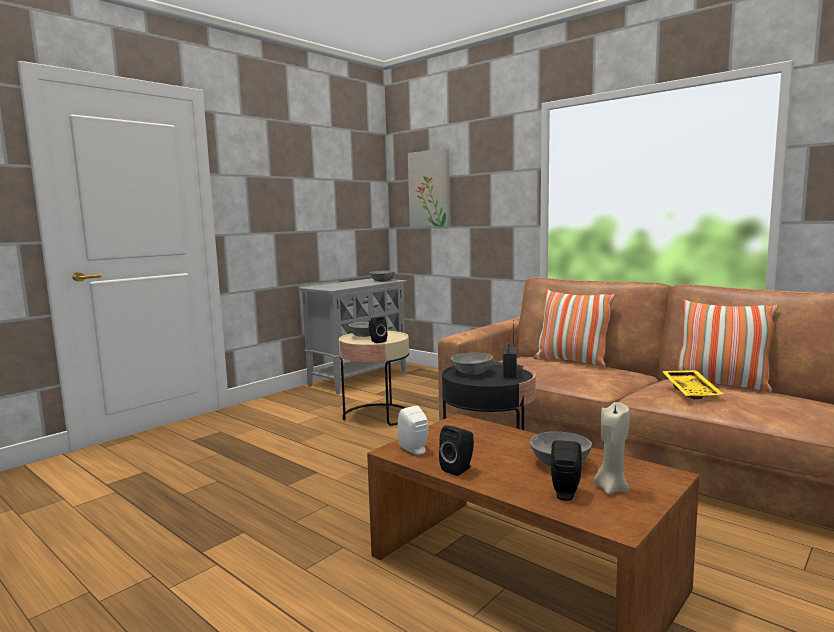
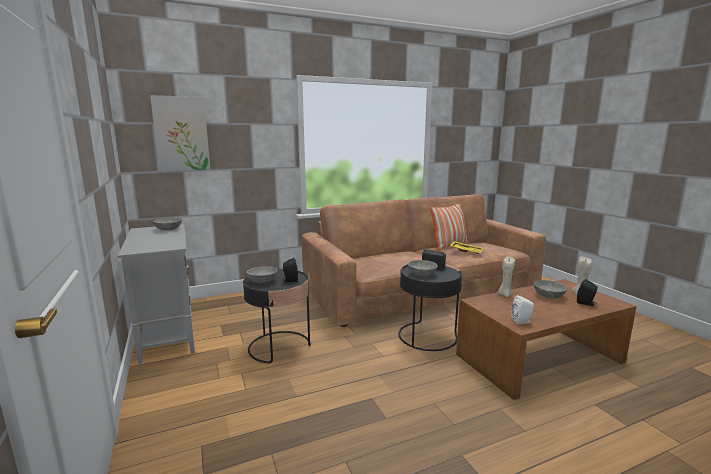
camera: 65 degrees left, 5 degrees up
(377, 416) = (279, 346): beige side table -> black side table
(459, 469) = (554, 317): black speaker -> none
(514, 434) = (504, 294): none -> beige candle
(571, 361) = (377, 255): pillow -> none

